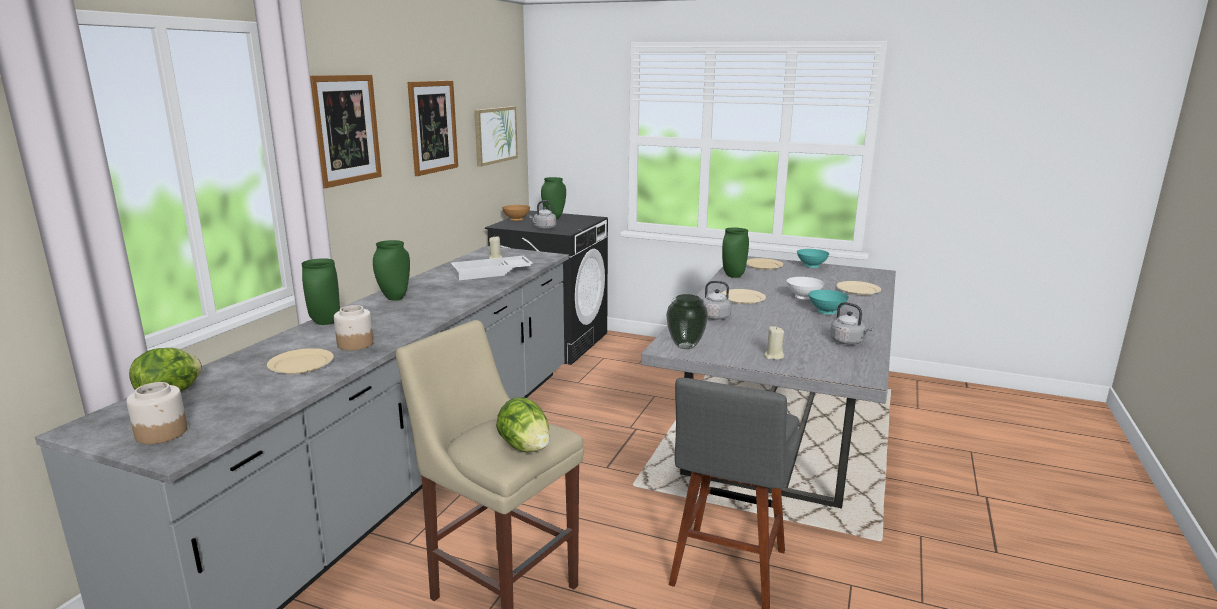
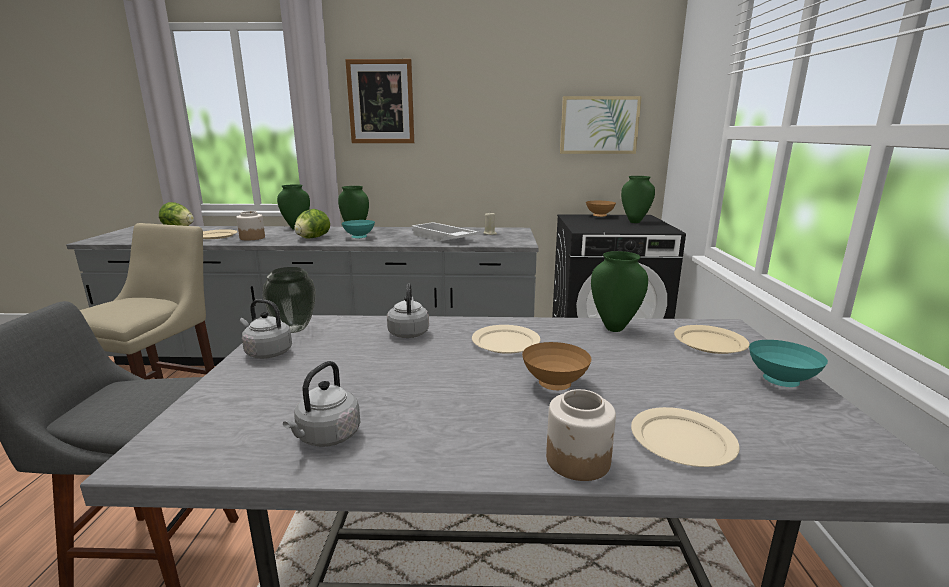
camera: 70 degrees right, 0 degrees up
(162, 433) = (122, 235): jar -> jar (578, 460)
(433, 127) = (491, 108): picture -> none
(525, 447) = (99, 313): lettuce -> lettuce (312, 238)
(543, 228) = (584, 224): grey kettle -> grey kettle (267, 352)
(773, 356) = (256, 378): beige candle -> none
(803, 298) = (553, 385): white bowl -> brown bowl
(826, 312) = (486, 409): turquoise bowl -> turquoise bowl (360, 237)

